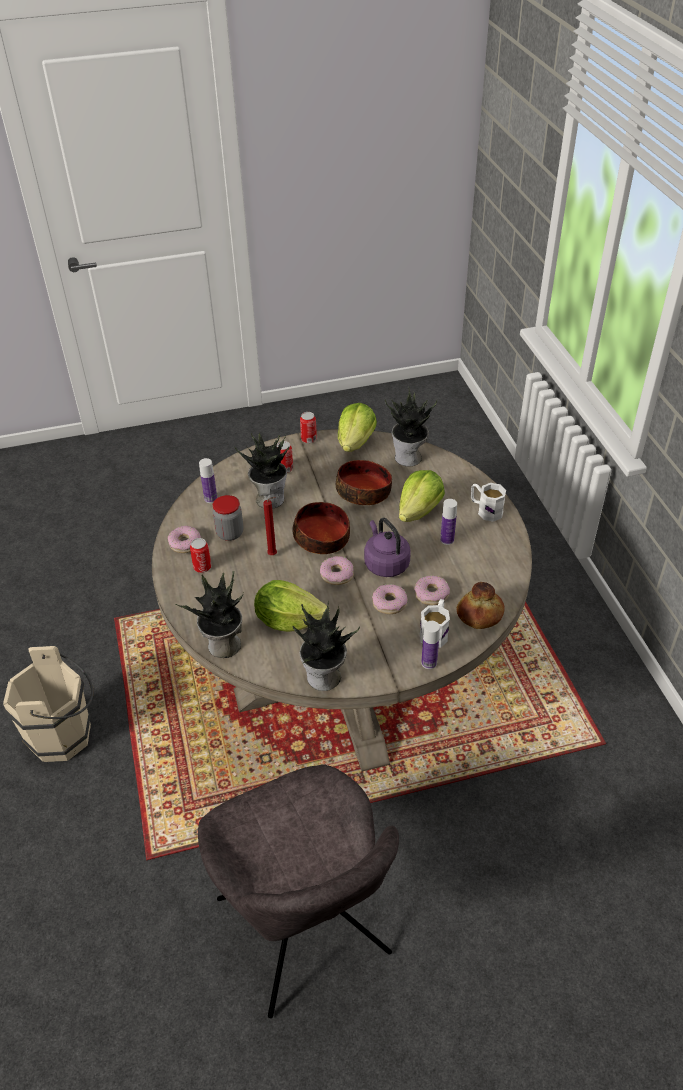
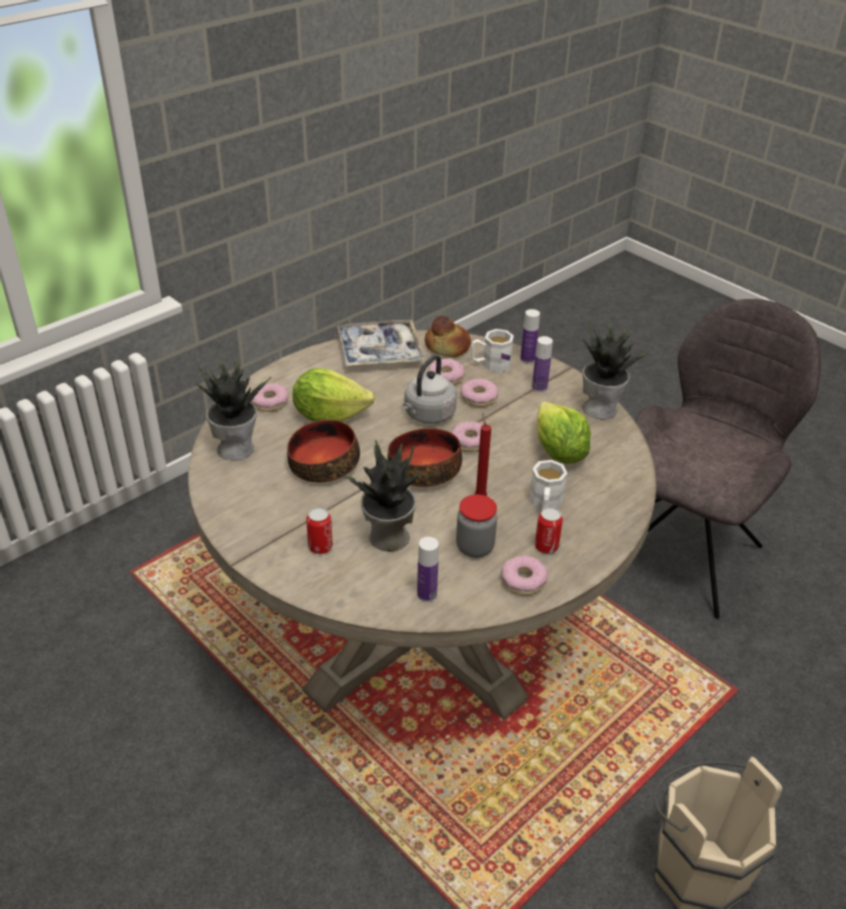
camera: 120 degrees left, 5 degrees down
(223, 646) = (630, 483): potted plant -> none
(308, 439) = (241, 548): can -> none
(356, 442) = (225, 501): lettuce -> none
(385, 563) = (428, 415): purple kettle -> grey kettle
(447, 540) = (362, 386): bottle -> bottle (539, 387)
(454, 486) = (269, 402): none -> donut
(485, 510) = (298, 374): white mug -> white mug (545, 504)
(494, 566) = (379, 352): none -> tray

